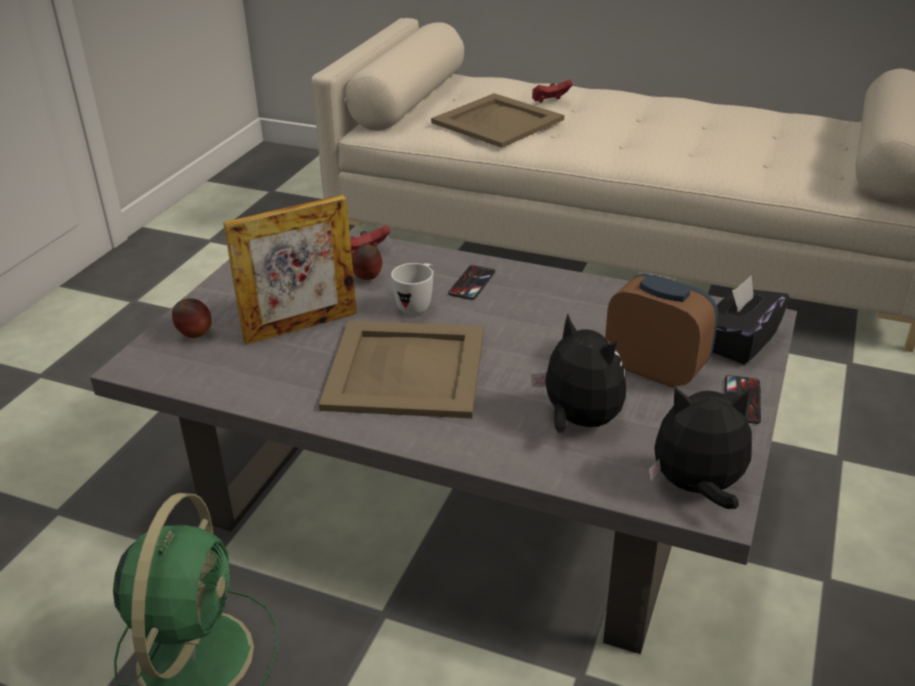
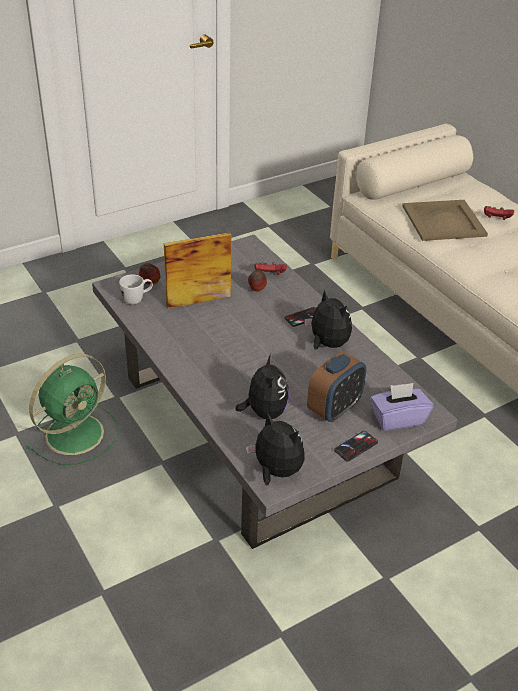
camera: 35 degrees right, 5 degrees up
(301, 326) = (198, 301): picture frame -> picture frame turned 150 degrees clockwise
(405, 368) = (219, 345): beige tray -> none
(417, 305) = (263, 316): white mug -> white mug (137, 300)
(543, 300) = (327, 344): none -> plush toy
(655, 370) = (334, 409): alarm clock -> alarm clock turned 60 degrees clockwise
(739, 343) = (398, 419): black tissue box -> purple tissue box

